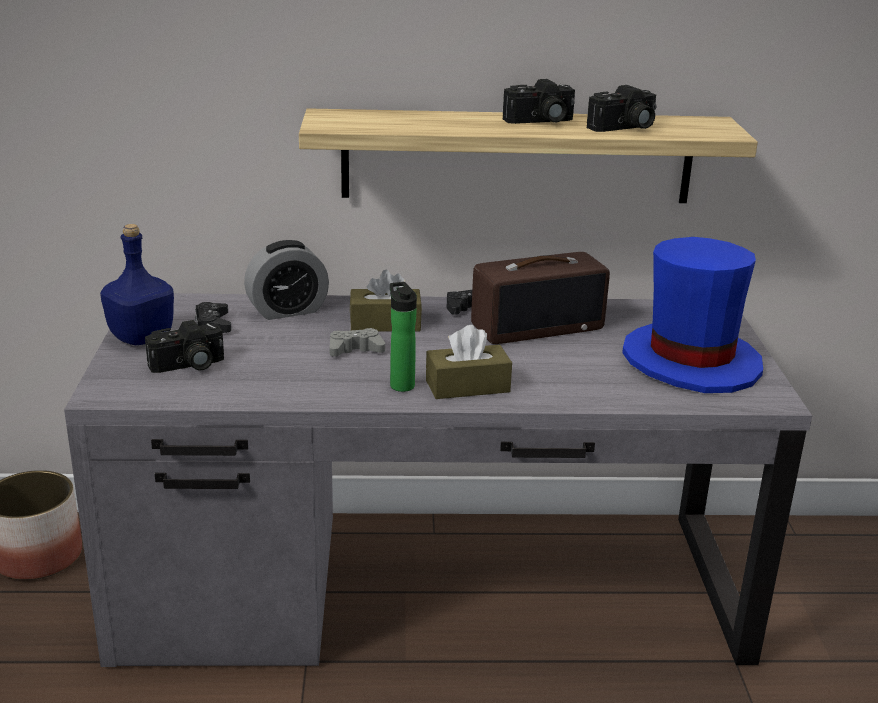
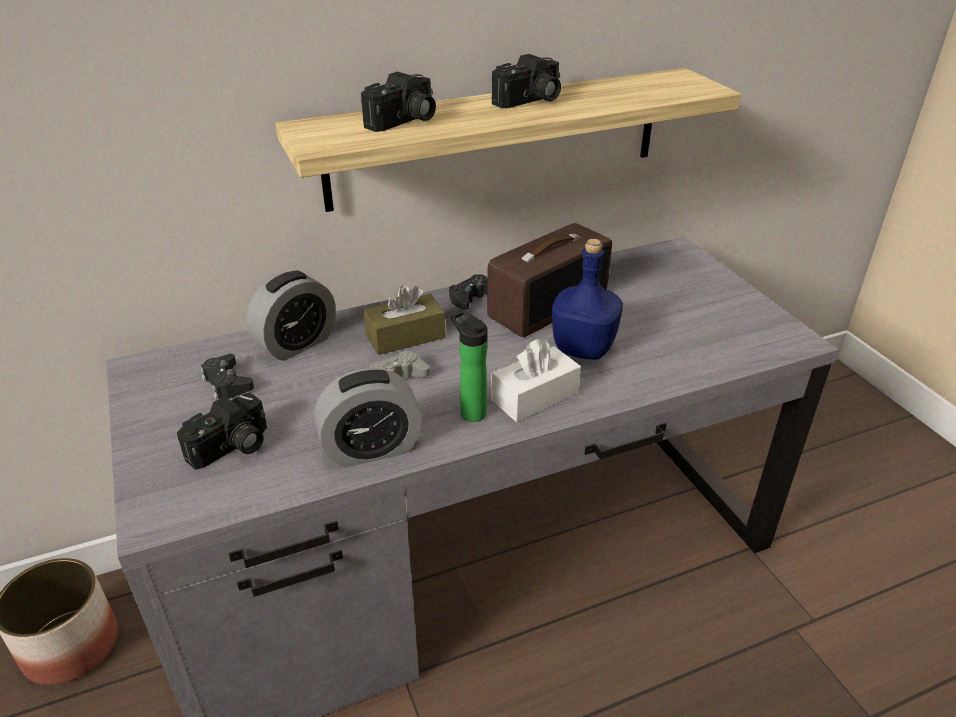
camera: 20 degrees left, 10 degrees up
(142, 338) = (156, 421): blue bottle -> blue bottle (584, 348)
(297, 389) = (371, 449): none -> alarm clock
(467, 386) = (535, 396): brown tissue box -> white tissue box
(624, 128) = (614, 97): camera -> camera (404, 121)
(691, 361) = (703, 313): blue hat -> none

